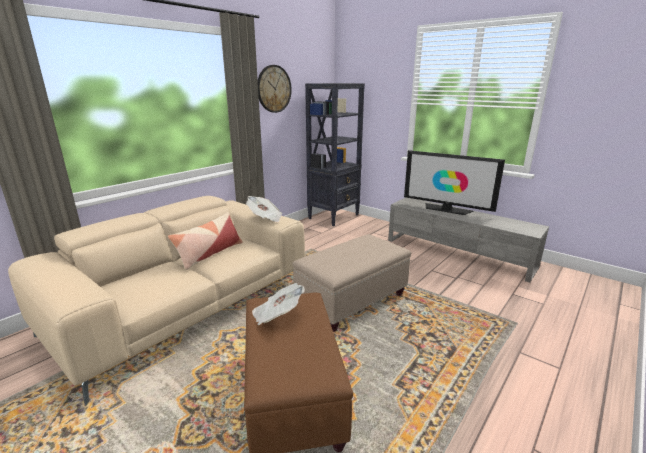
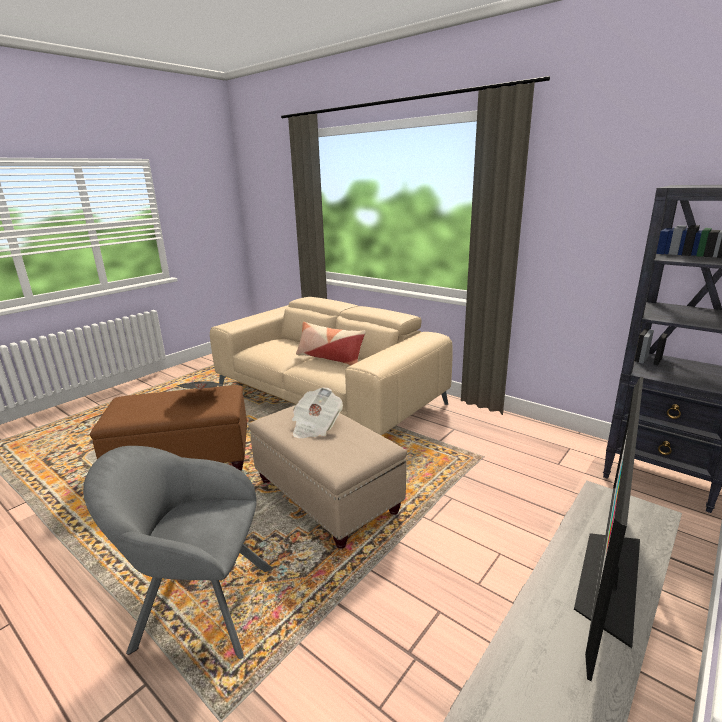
camera: 90 degrees right, 0 degrees up
(265, 218) = (377, 355): newspaper -> newspaper (315, 426)
(274, 89) = (584, 195): wall clock -> none
(464, 343) = (198, 605): none -> grey armchair

